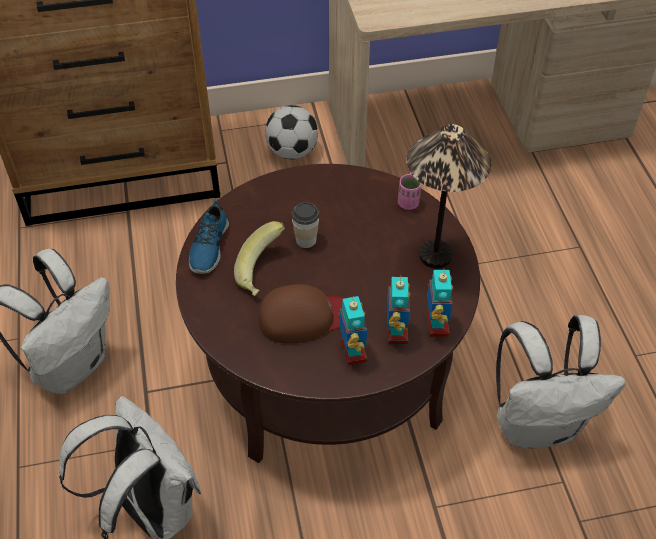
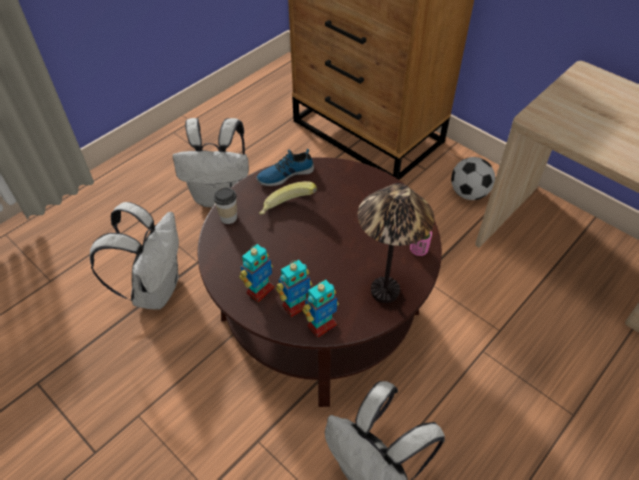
camera: 55 degrees right, 0 degrees up
(304, 317) = (268, 250): brown cap -> none
(306, 240) = (333, 215): cup -> cup (228, 217)

